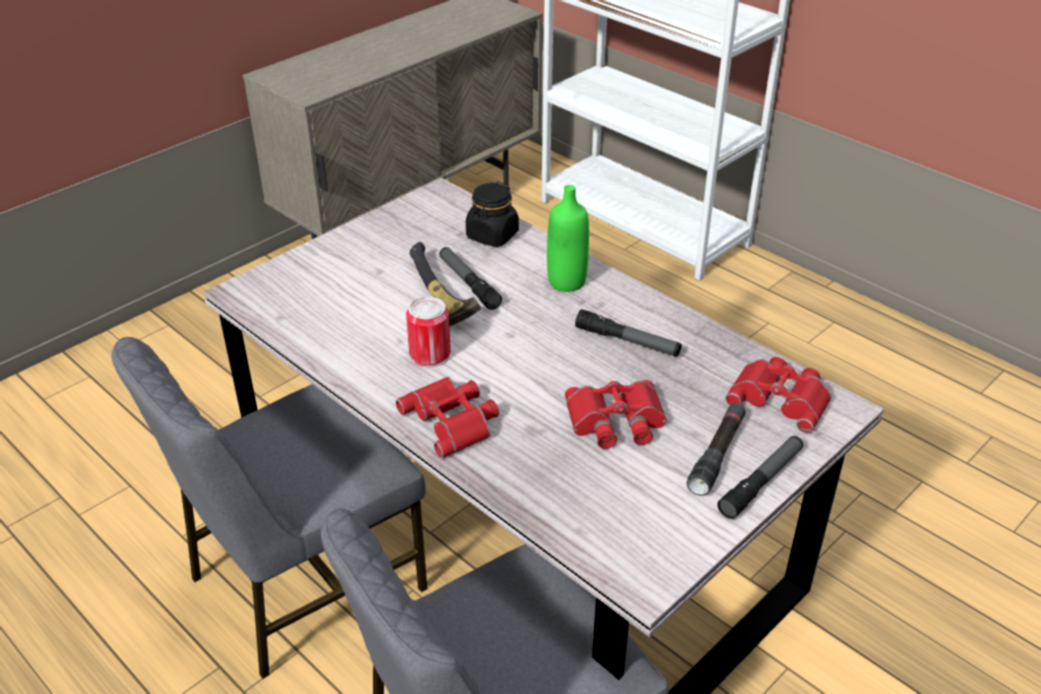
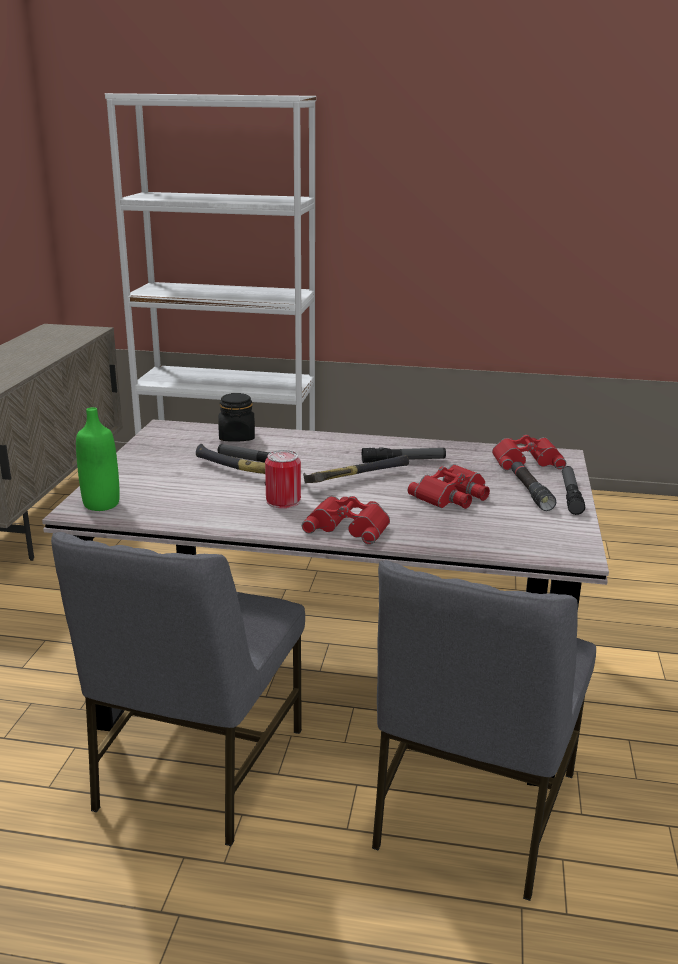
camera: 35 degrees left, 15 degrees down
(533, 350) = (350, 480): none -> hammer
(566, 282) = (322, 445): green bottle -> green bottle (101, 504)

